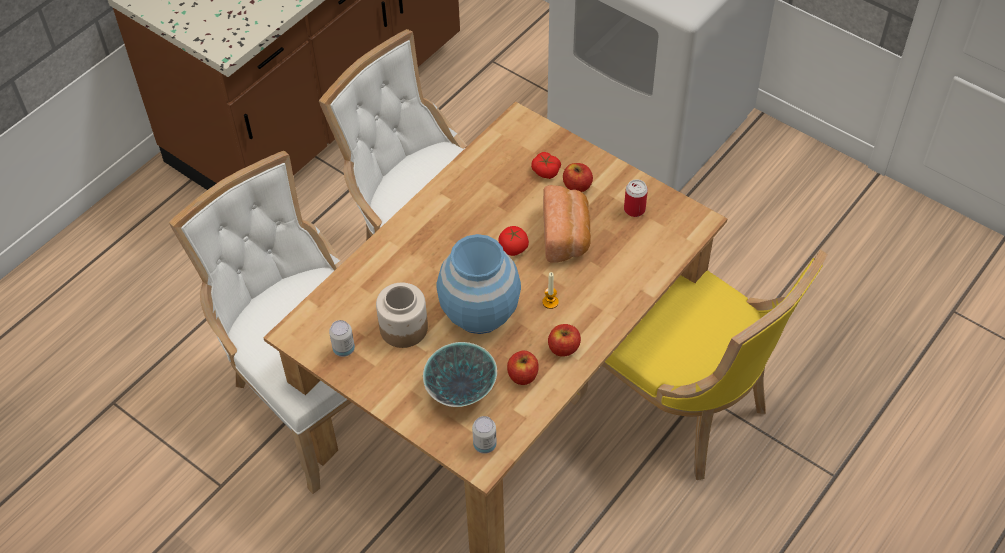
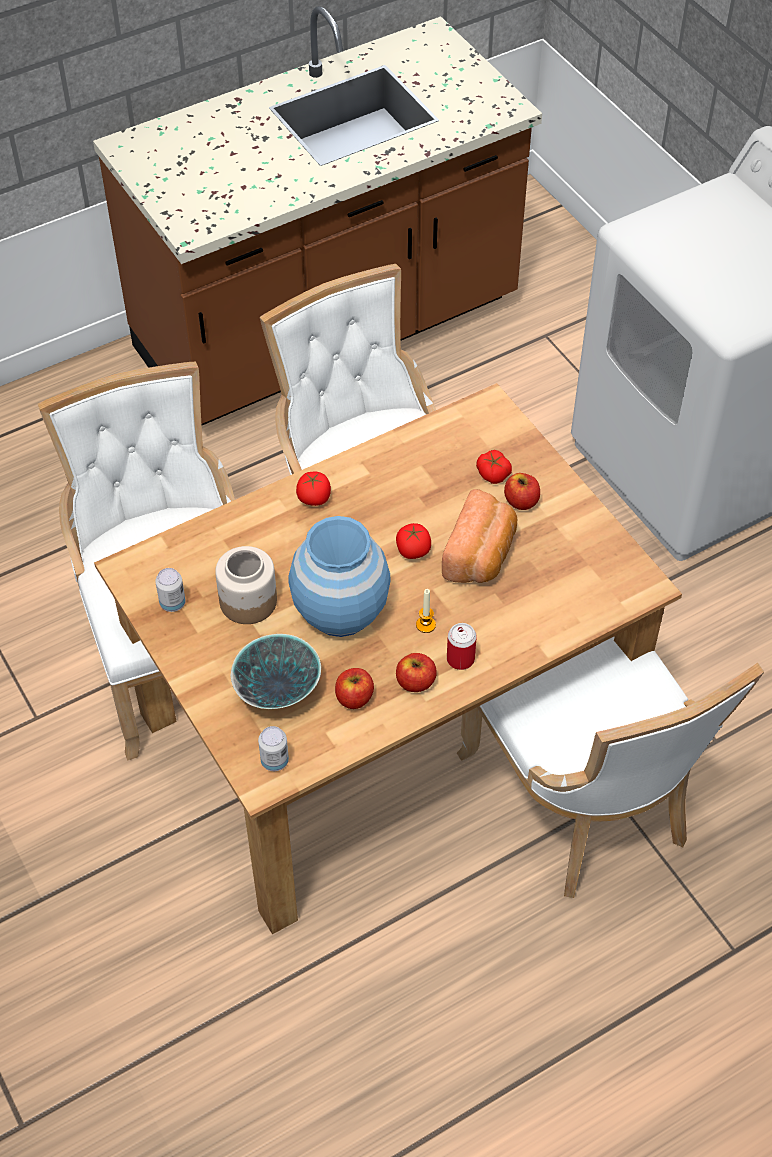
camera: 20 degrees right, 0 degrees up
(416, 231) = (314, 498): none -> tomato
(634, 209) = (575, 549): can -> can (460, 659)
(678, 405) = (583, 802): yellow chair -> white chair

